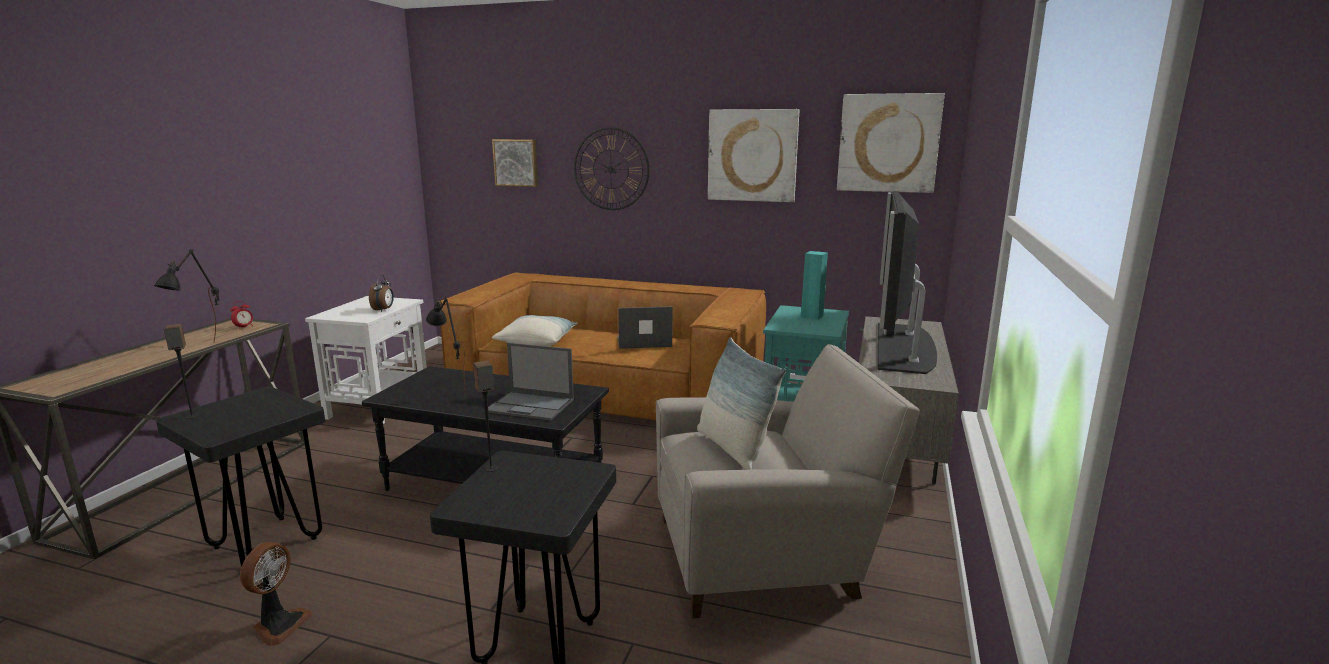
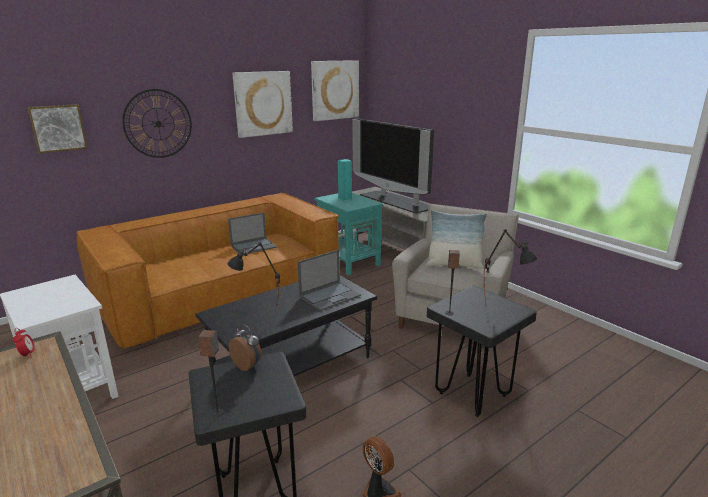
camera: 55 degrees left, 5 degrees up
(202, 350) = (75, 381): black table lamp -> black table lamp (504, 308)
(383, 310) = (74, 293): alarm clock -> alarm clock (248, 365)
(537, 342) = (187, 274): pillow -> none
(643, 342) = (254, 246): laptop -> laptop turned 150 degrees counterclockwise

